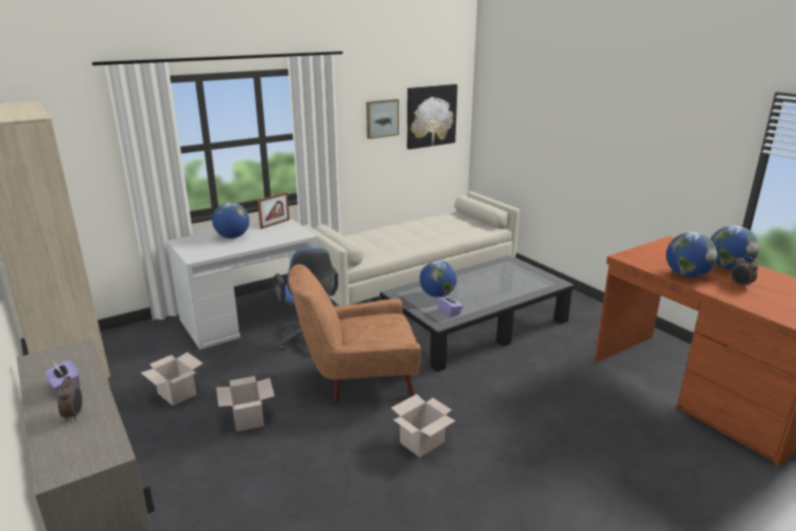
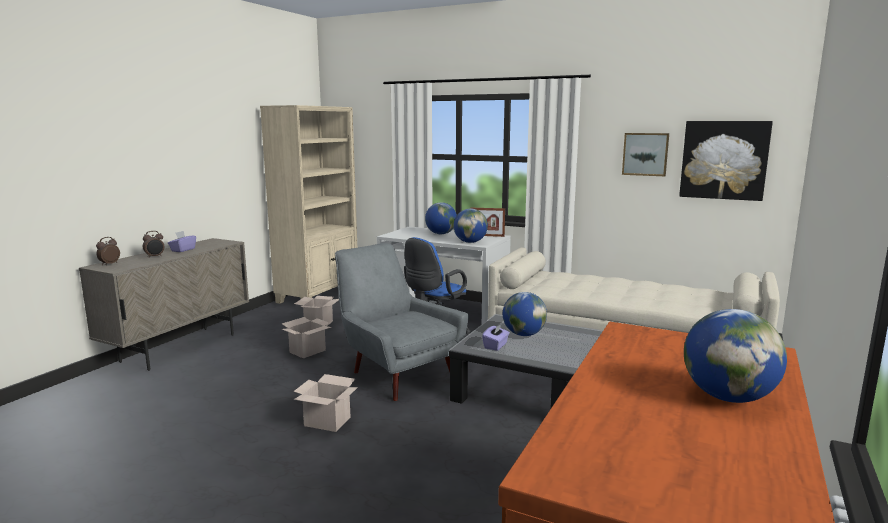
camera: 60 degrees right, 10 degrees down
(359, 381) = (396, 372): brown armchair -> grey armchair
(686, 275) = (624, 368): globe -> globe (470, 242)
(740, 285) = (657, 410): alarm clock -> alarm clock (109, 264)

